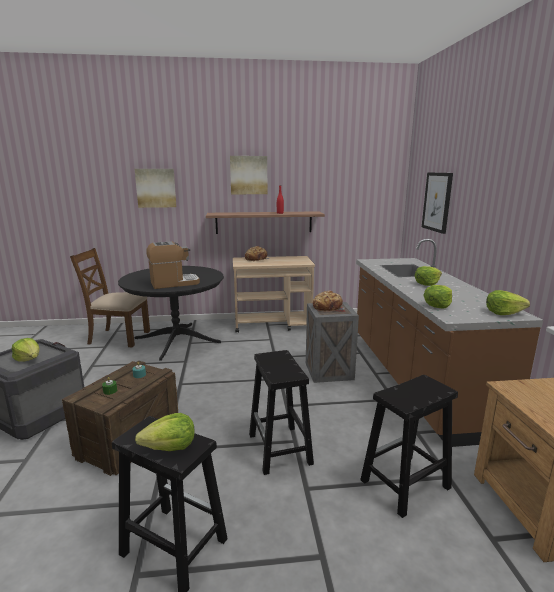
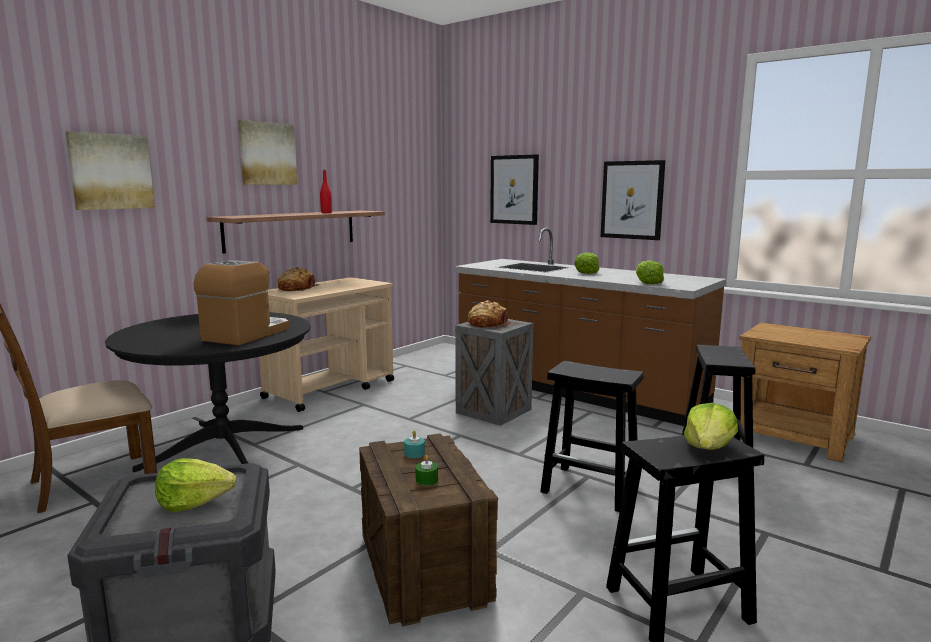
camera: 45 degrees left, 5 degrees down
(503, 222) = (632, 200): none -> picture
(503, 313) = (696, 279): lettuce -> none

